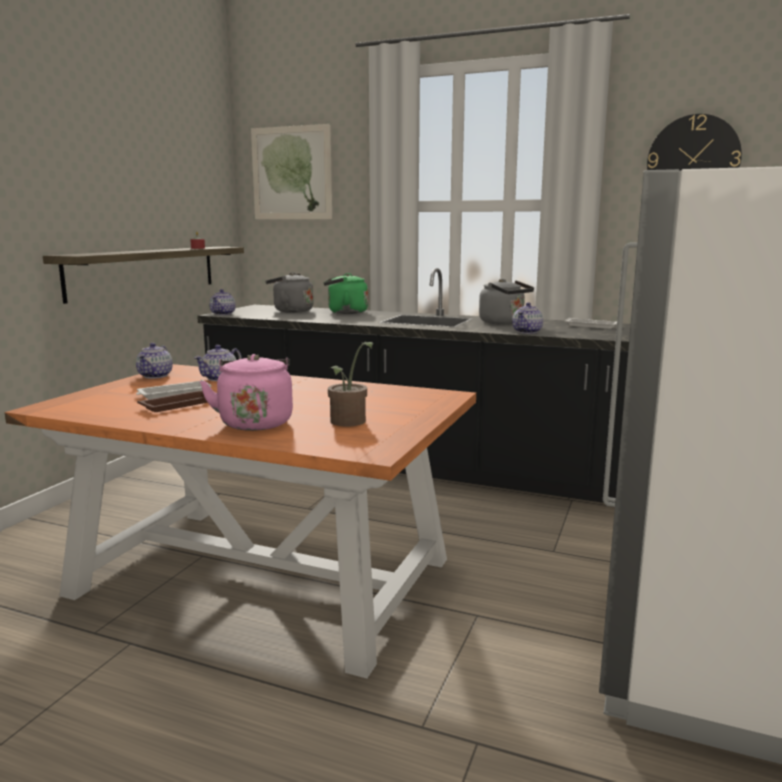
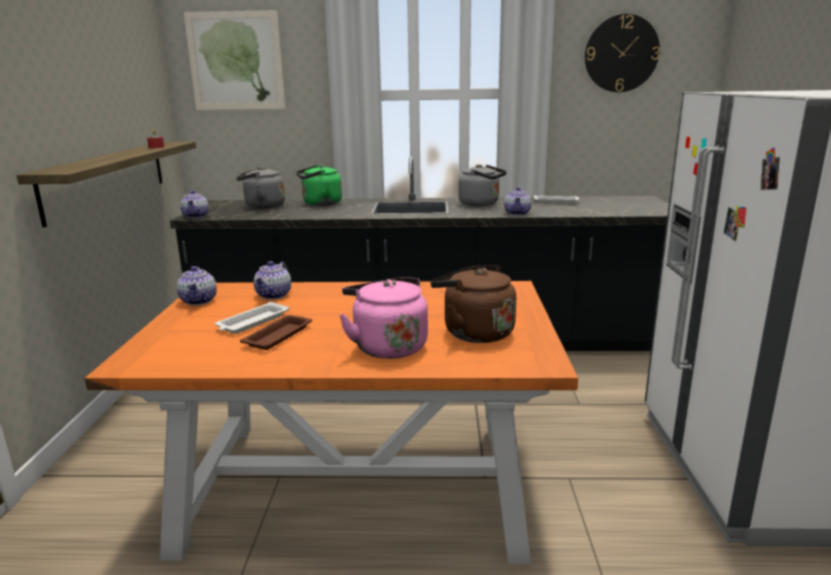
camera: 20 degrees left, 5 degrees up
(349, 423) = (474, 332): potted plant -> brown kettle

